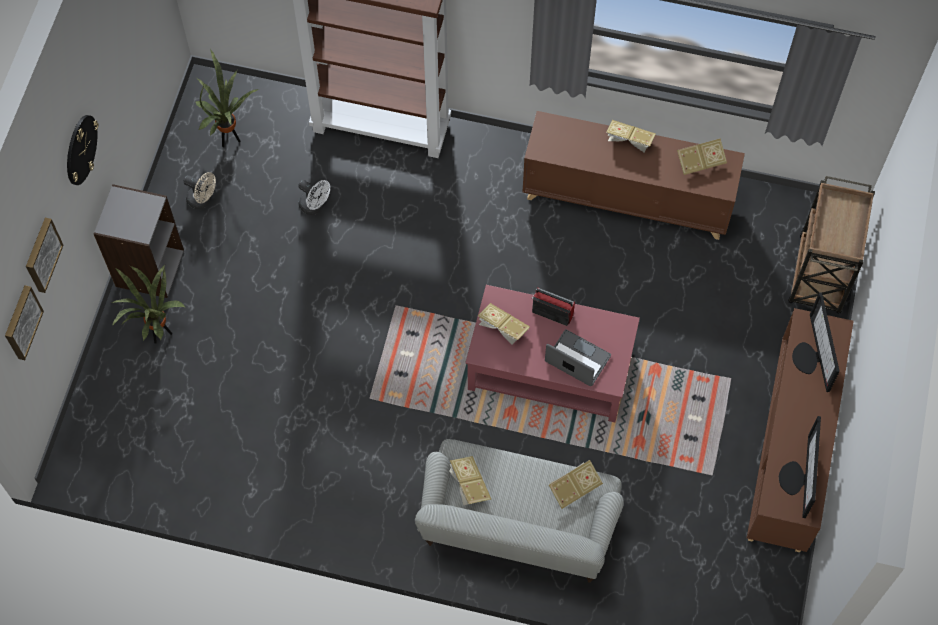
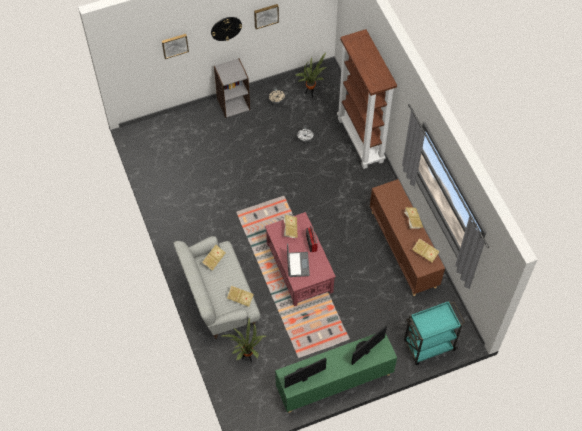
camera: 55 degrees right, 5 degrees down
(21, 322) = (145, 58): picture -> picture (266, 15)
(159, 334) = (208, 125): potted plant -> potted plant (247, 357)
(790, 449) = (334, 382): brown cabinet -> green cabinet
(819, 276) = (428, 346): brown cart -> turquoise cart

